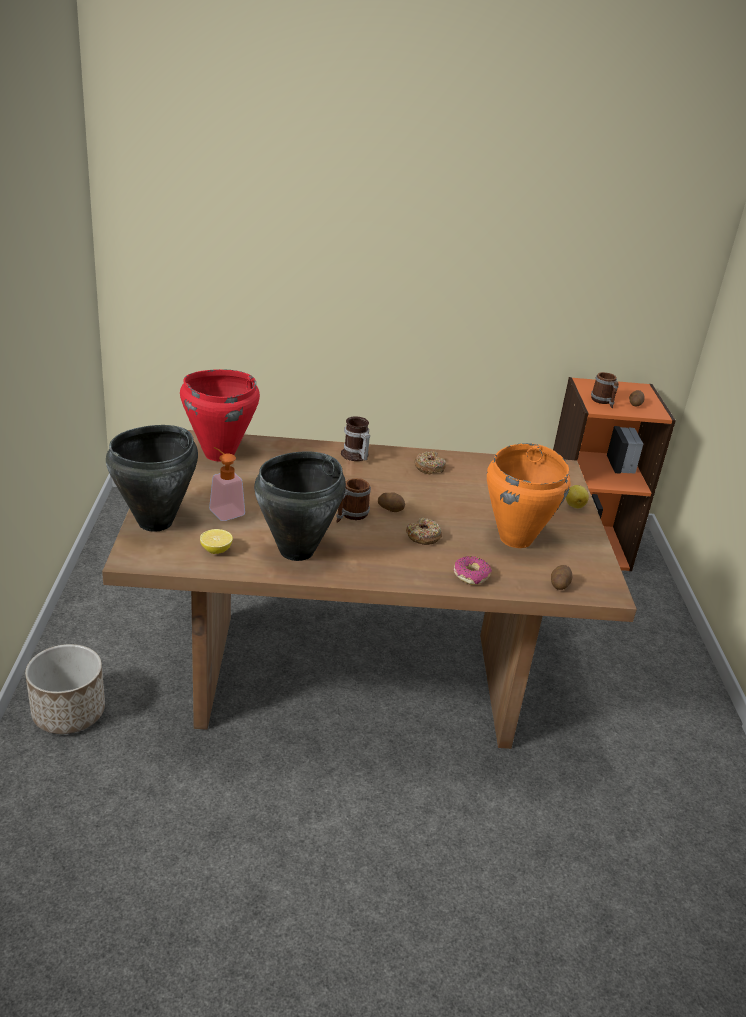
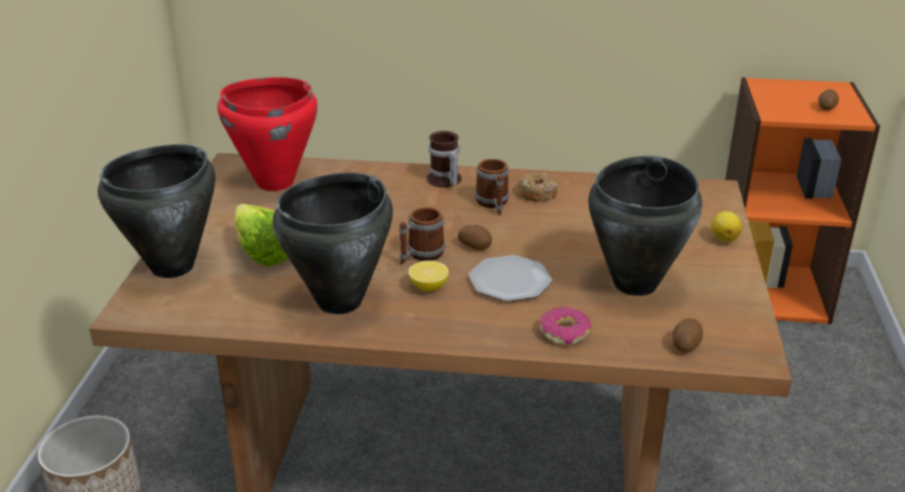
camera: 10 degrees right, 0 degrees up
(216, 550) = (237, 301): lemon -> lemon (428, 287)
(224, 510) = (261, 250): soap dispenser -> lettuce
(423, 536) = (510, 281): donut -> plate
(516, 539) = (636, 283): orange cooking pot -> black cooking pot
(603, 402) = (783, 106): mug -> mug (493, 204)

